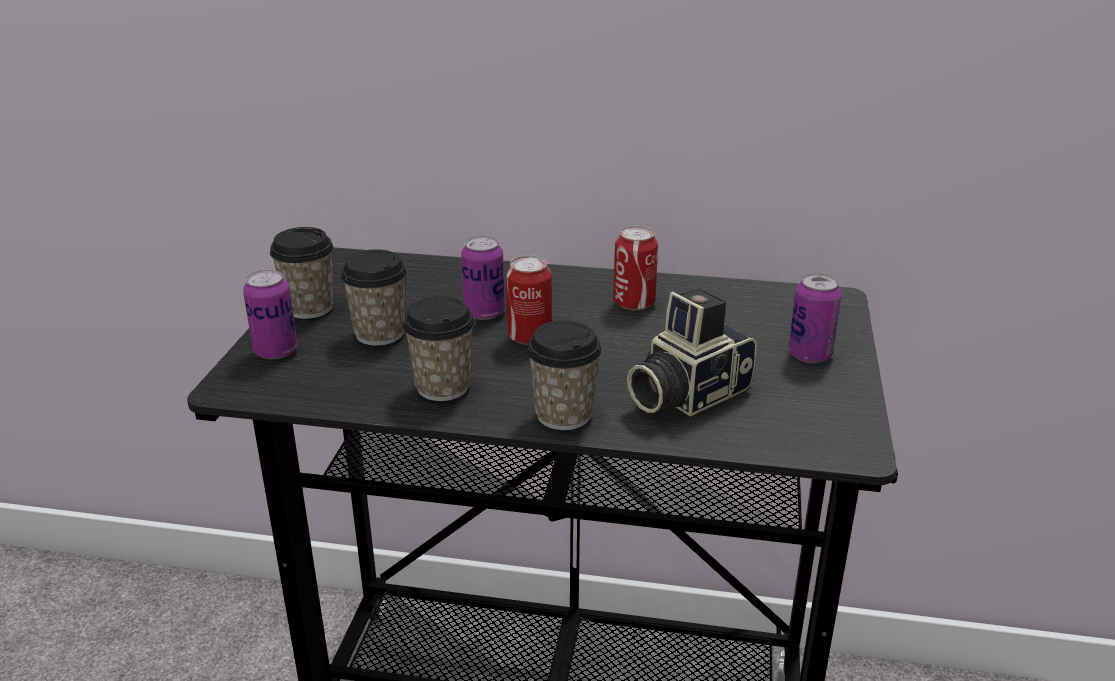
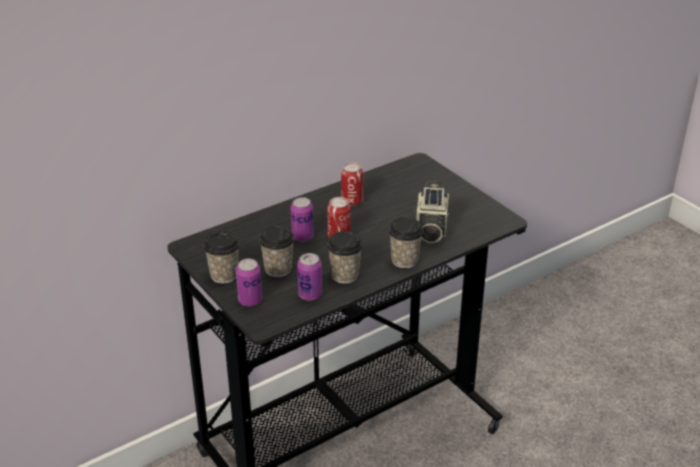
camera: 45 degrees left, 5 degrees up
(809, 355) = (445, 191): can -> can (310, 295)

